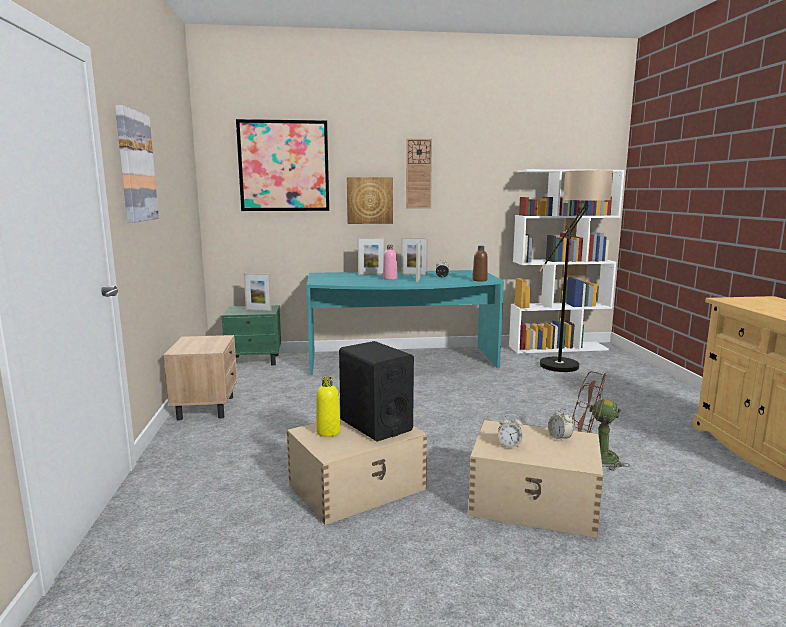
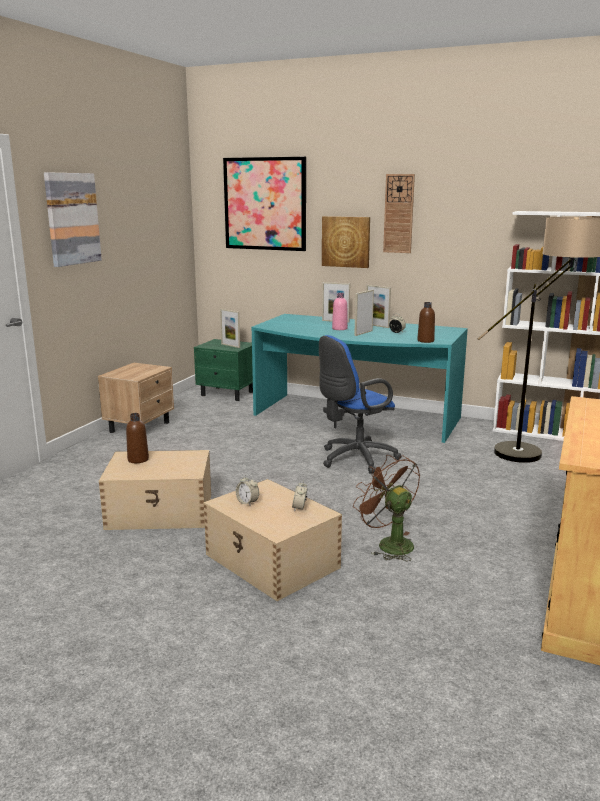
camera: 30 degrees right, 5 degrees up
(328, 432) = (138, 459): yellow bottle -> brown bottle
(375, 425) = (178, 462): black speaker -> none
(455, 394) = (354, 459): none -> blue office chair

